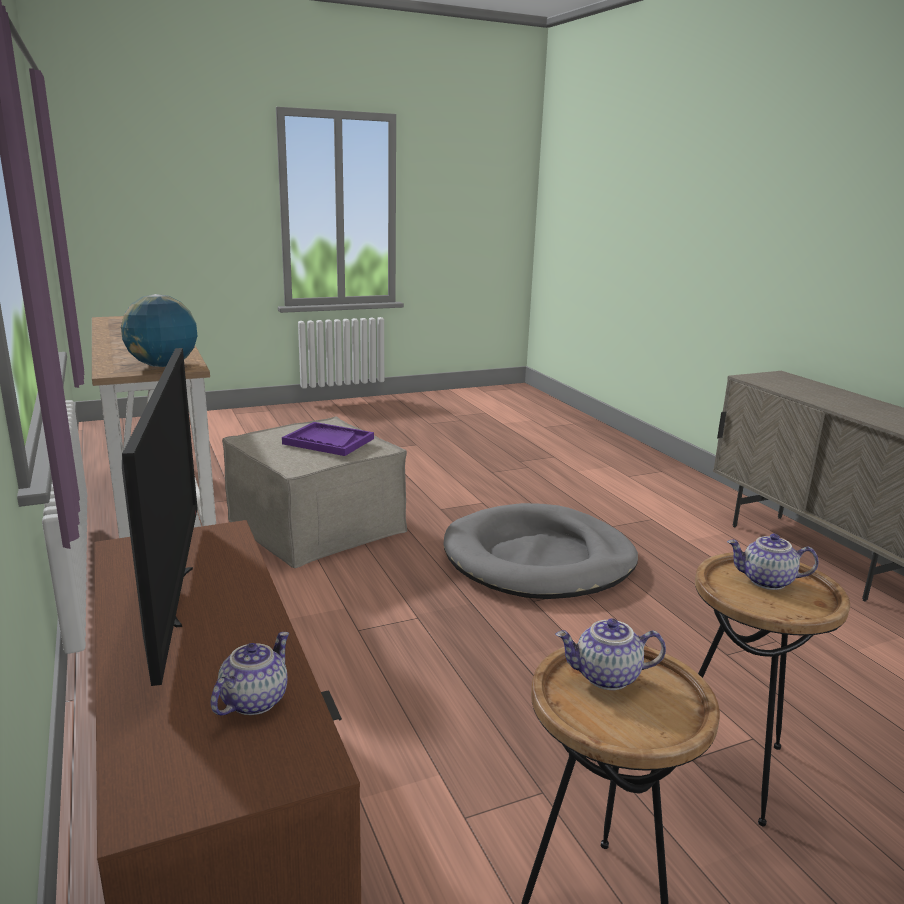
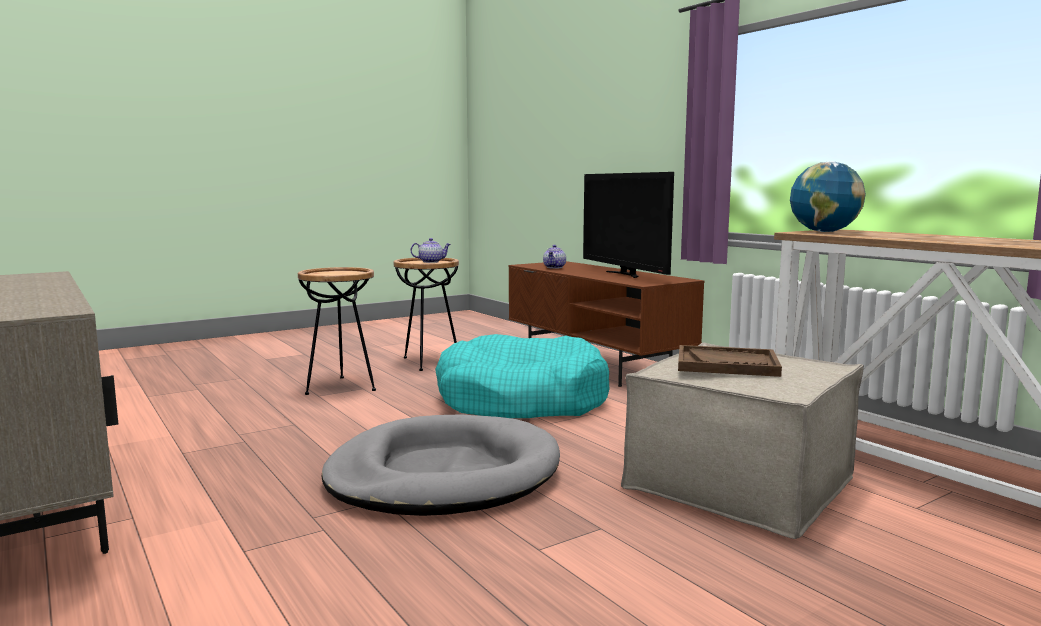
camera: 170 degrees right, 10 degrees down
(328, 441) = (727, 364): purple tray -> brown tray
(432, 677) = (521, 400): none -> turquoise dog bed
(766, 581) = (334, 274): teapot -> none

